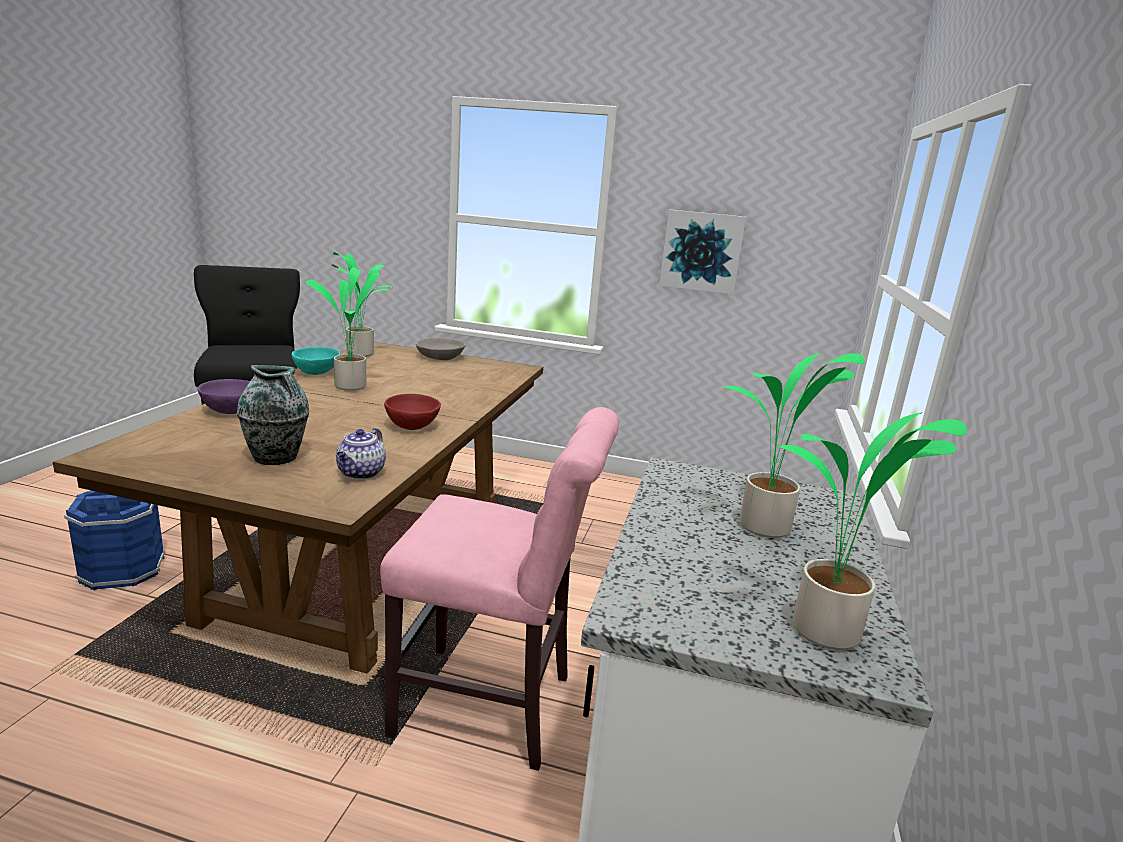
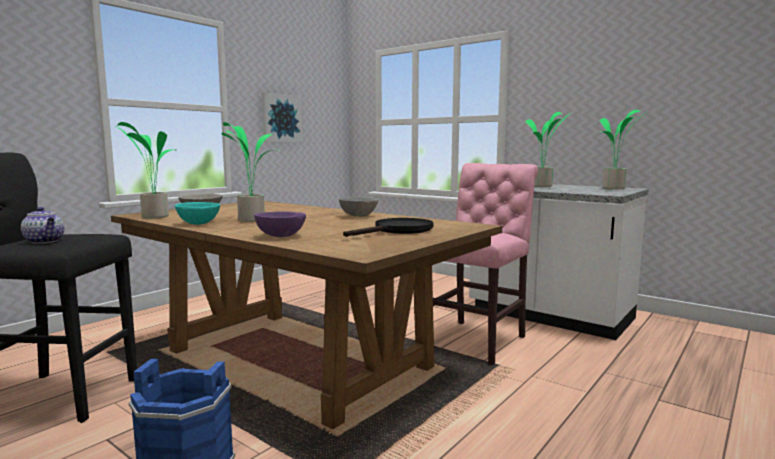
camera: 65 degrees left, 10 degrees down
(277, 458) = (398, 231): vase -> black frying pan
(361, 473) = (433, 223): teapot -> teapot (45, 241)
(413, 426) = (358, 216): red bowl -> grey bowl

